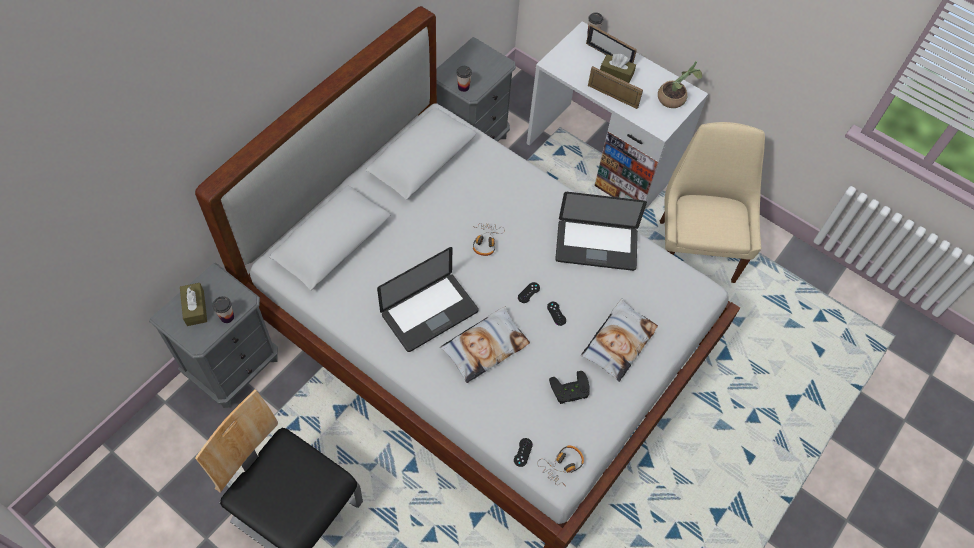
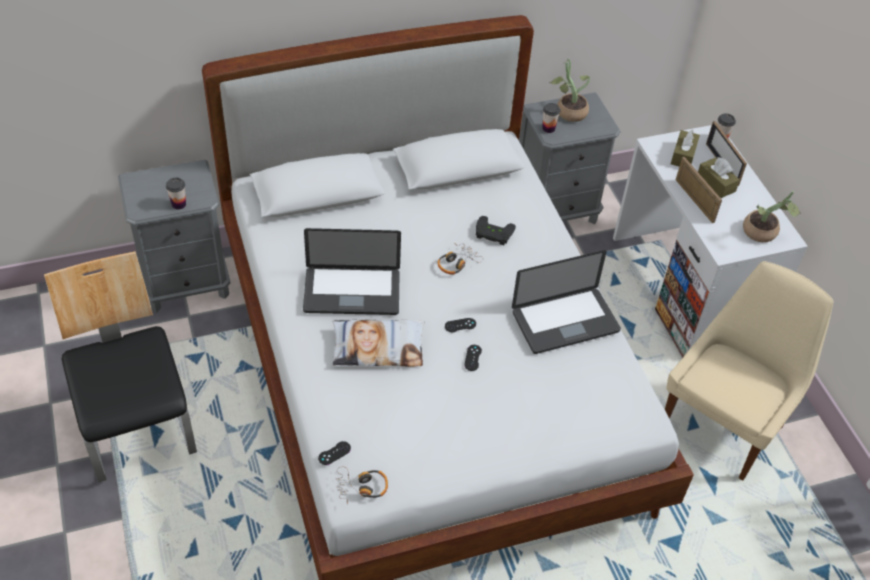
camera: 35 degrees right, 10 degrees down
(195, 308) = (160, 185): brown tissue box -> brown tissue box (683, 155)
(466, 64) = (568, 111): none -> potted plant
(570, 391) = (425, 428): black game controller -> black game controller (493, 234)
(596, 246) = (565, 322): laptop -> laptop turned 60 degrees counterclockwise
(618, 342) = (513, 416): pillow -> none

